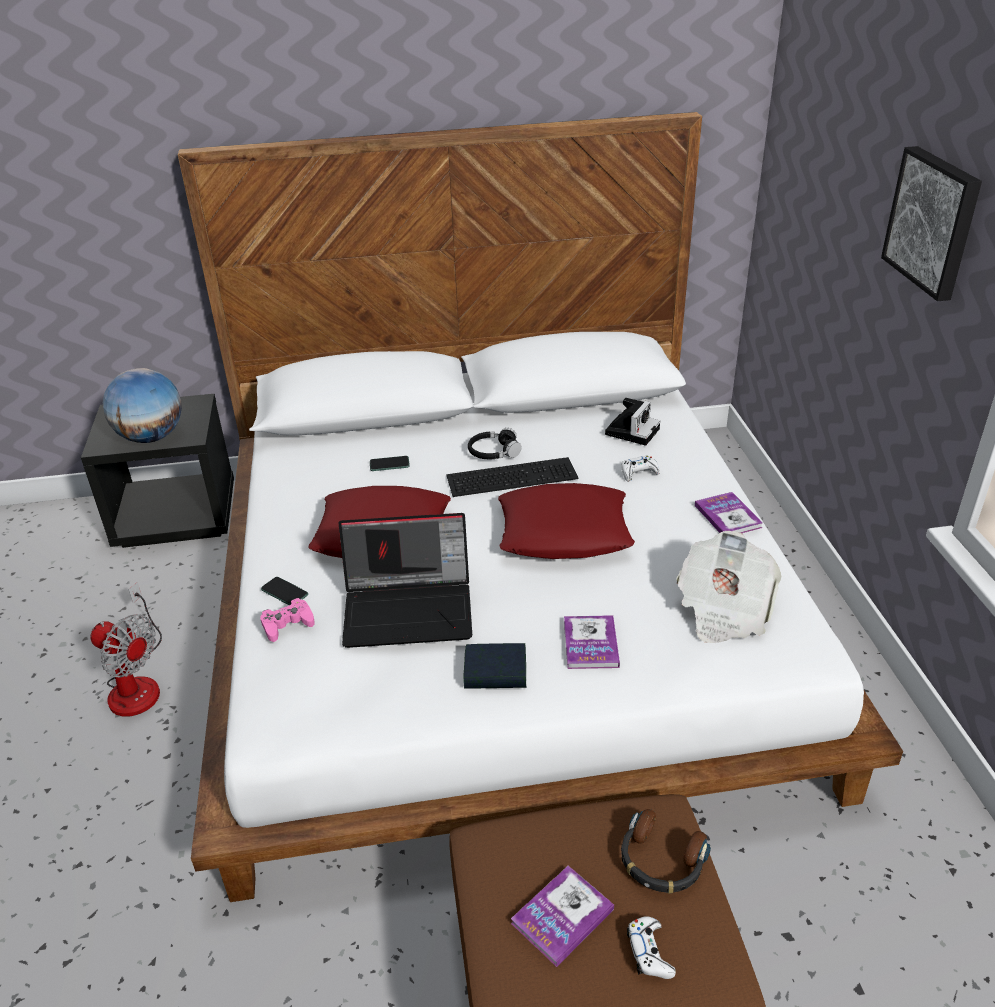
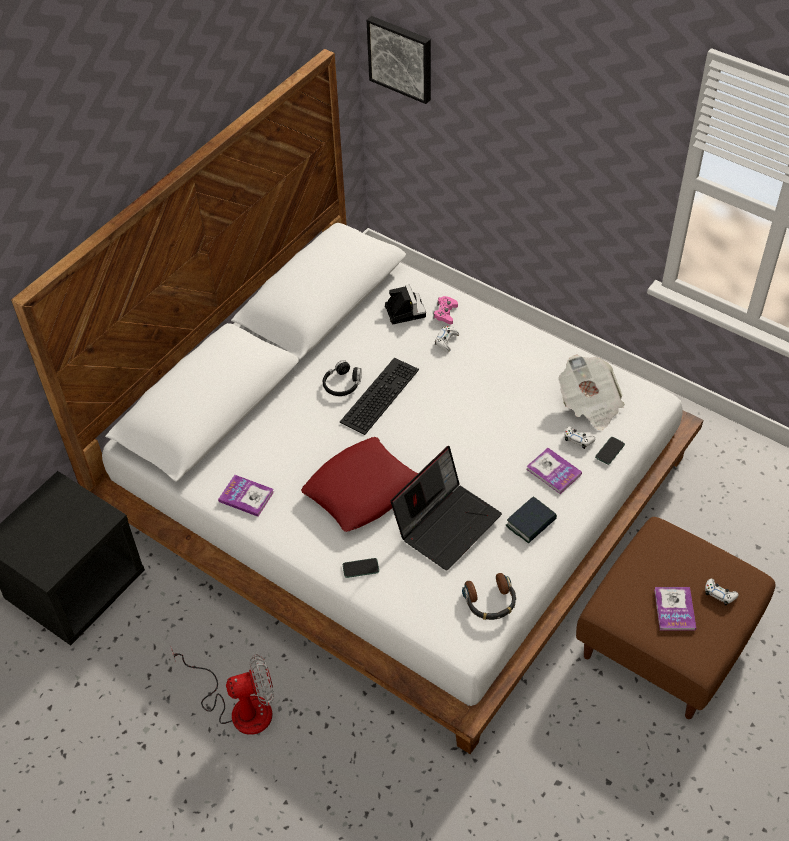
camera: 45 degrees left, 15 degrees up
(151, 437) = (74, 539): globe -> none
(287, 624) = (395, 583): pink game controller -> pink game controller (445, 313)
(389, 464) = (290, 439): phone -> phone (610, 451)
(564, 532) = (457, 413): red pillow -> none
(661, 861) = (682, 553): headphones -> headphones (490, 601)
(662, 633) = (578, 439): none -> white game controller
(727, 516) = (526, 340): book -> book (246, 496)
(934, 222) = (591, 114): picture -> picture (401, 58)

